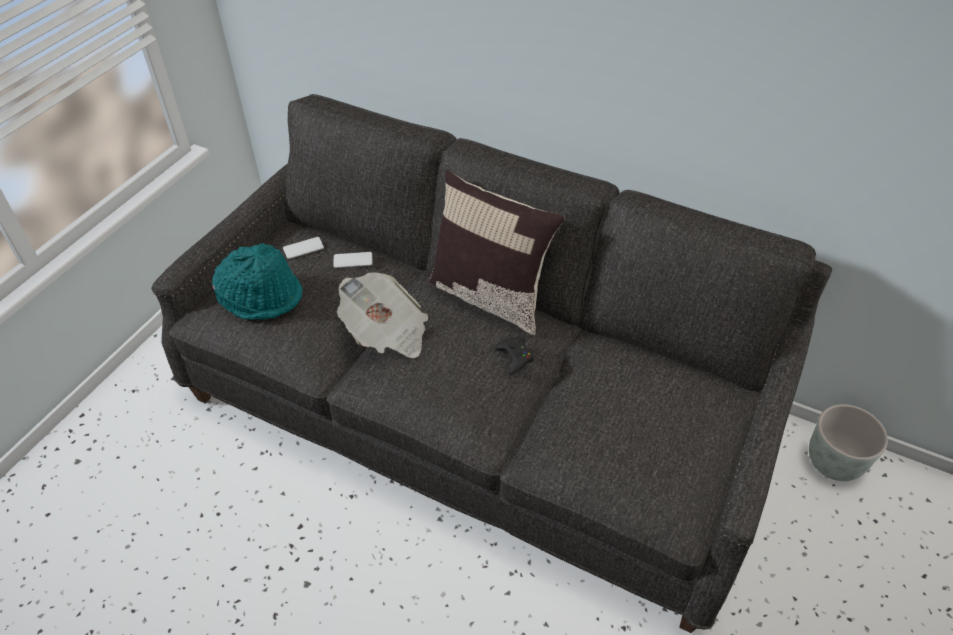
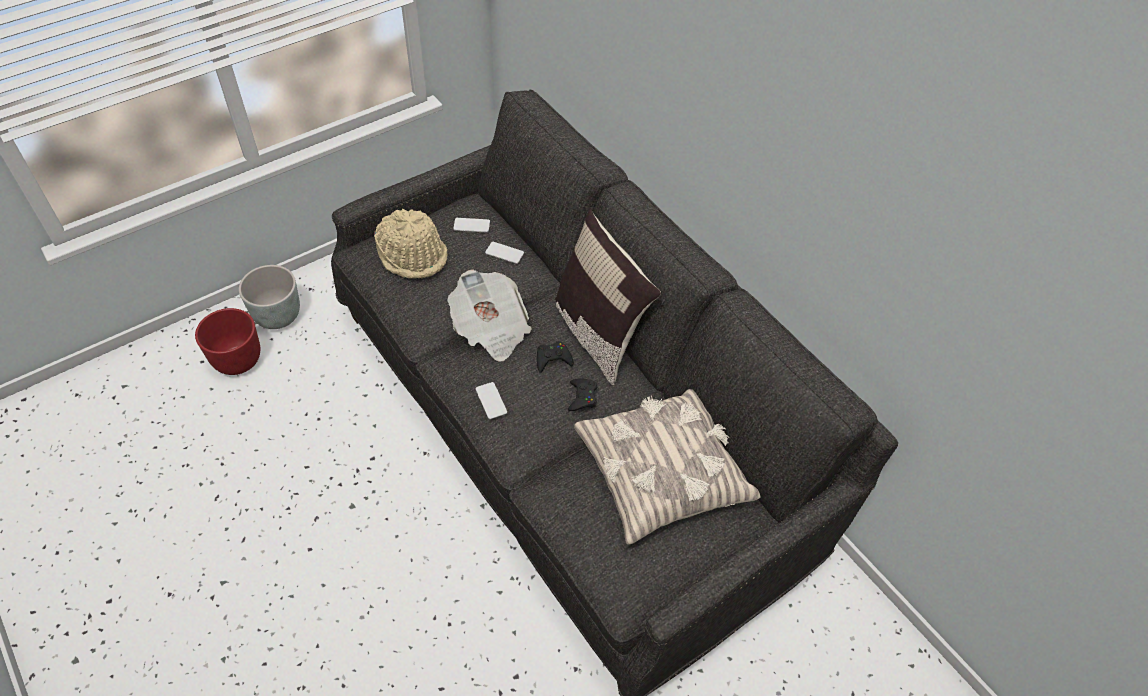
camera: 25 degrees right, 5 degrees up
(90, 495) = (237, 360): none -> red planter
(261, 296) = (413, 255): turquoise hat -> beige hat
(432, 397) = (491, 401): none -> phone
(465, 334) = (553, 359): none -> black game controller
(633, 394) = (661, 475): none -> beige pillow
(834, 463) = (868, 630): grey planter -> grey planter (278, 316)

